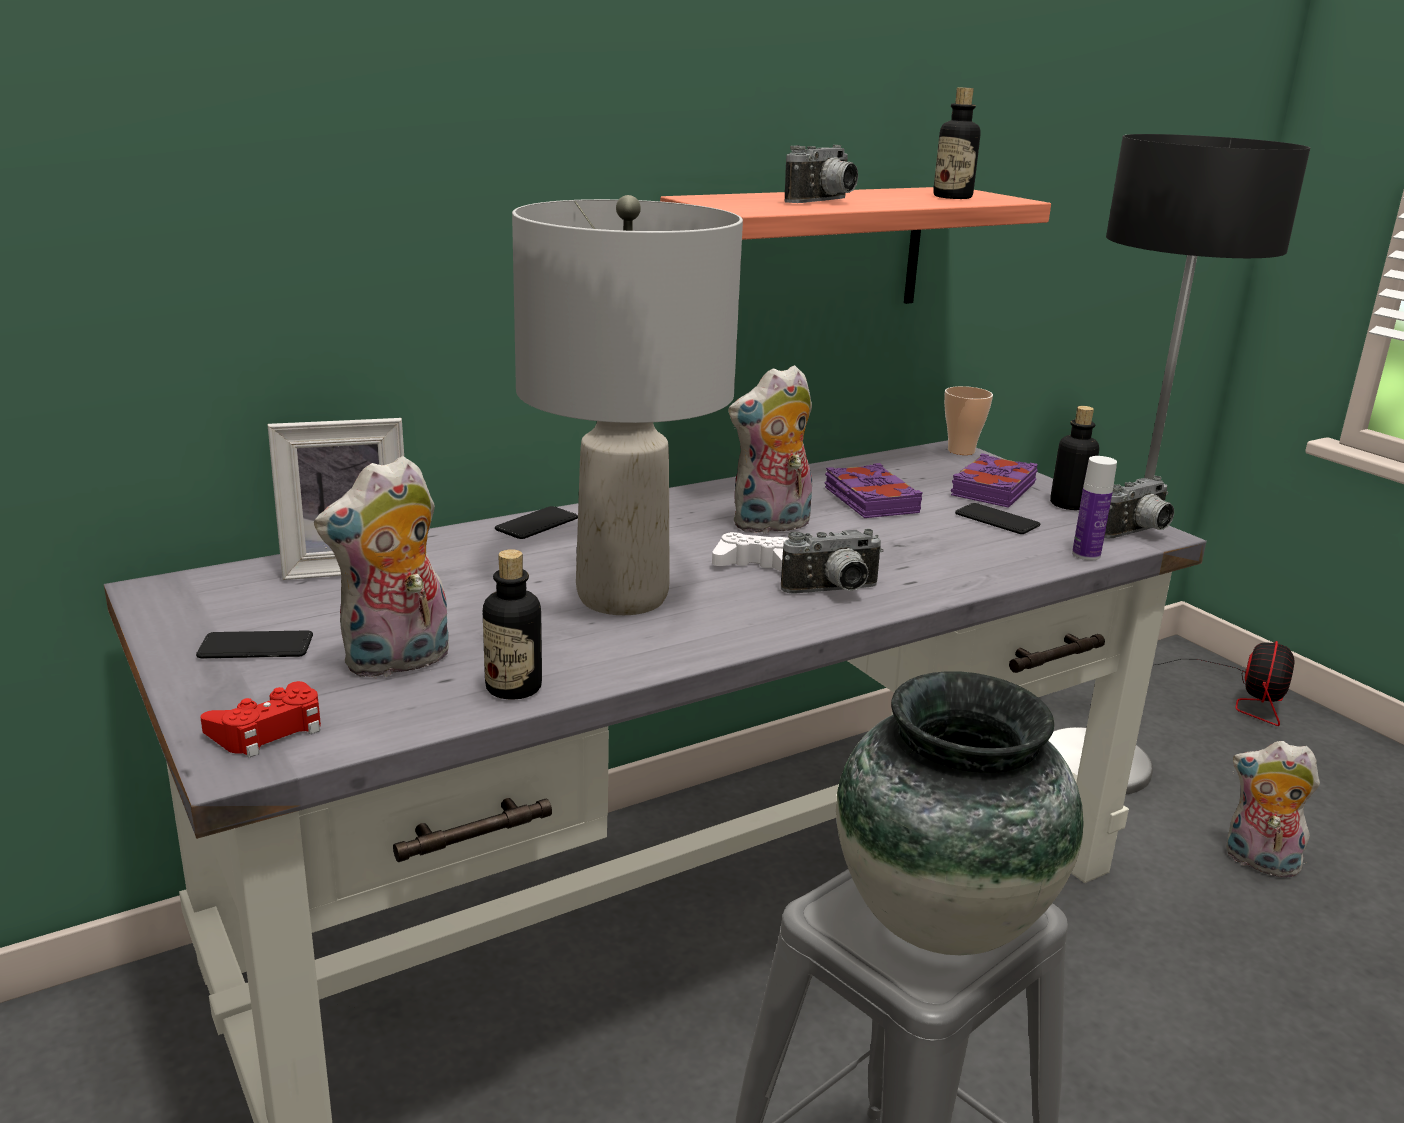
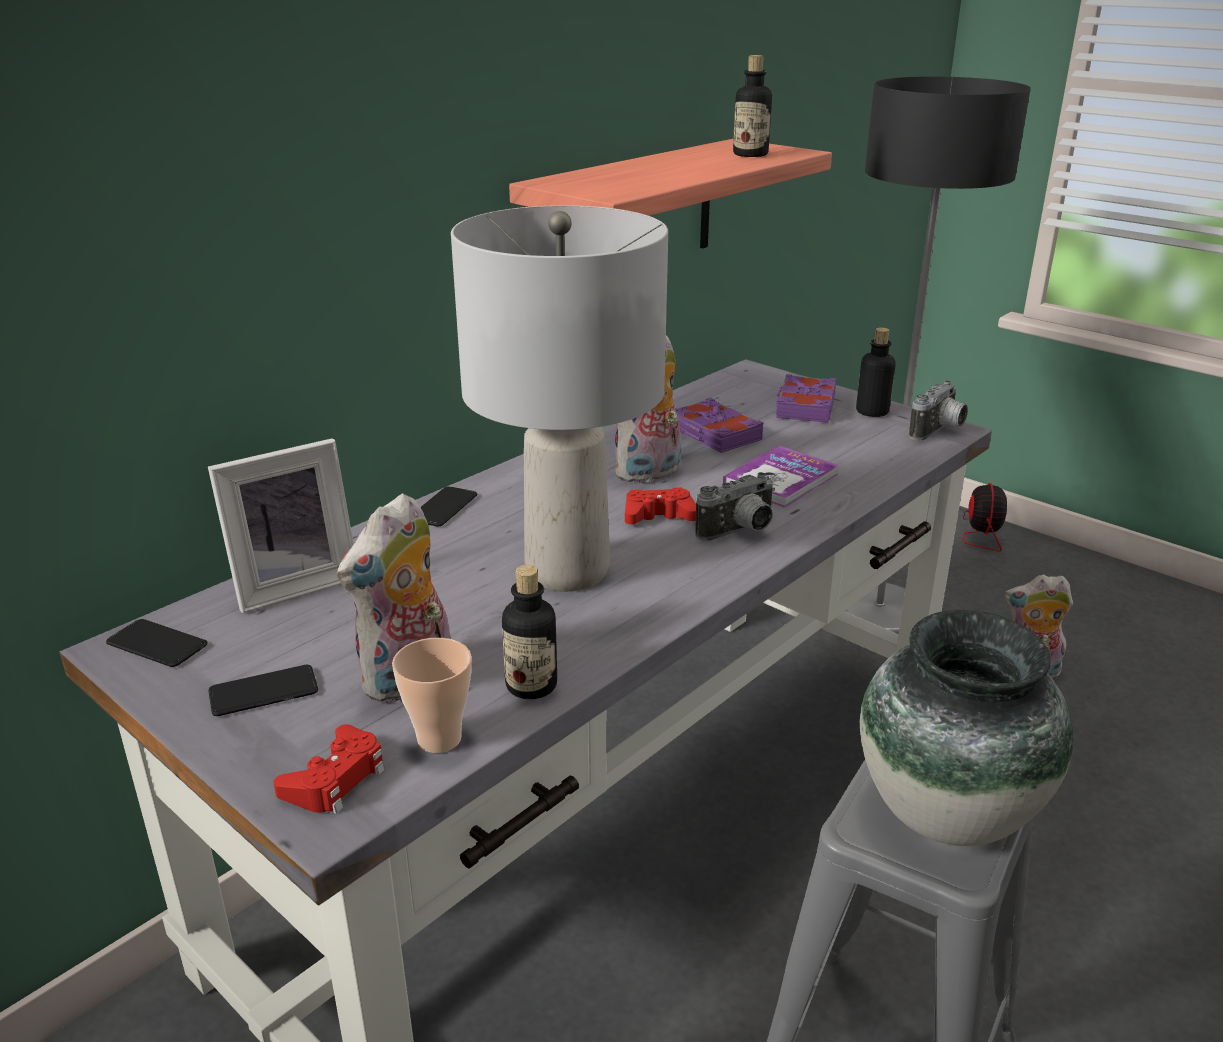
camera: 15 degrees left, 5 degrees up
(754, 564) = (658, 516): white game controller -> red game controller
(825, 202) = (658, 175): camera -> none
(915, 551) = (781, 479): none -> book
(961, 451) = (757, 371): cup -> cup (439, 739)
(997, 520) = (826, 437): phone -> phone (157, 644)
(1086, 555) = (913, 459): bottle -> none

